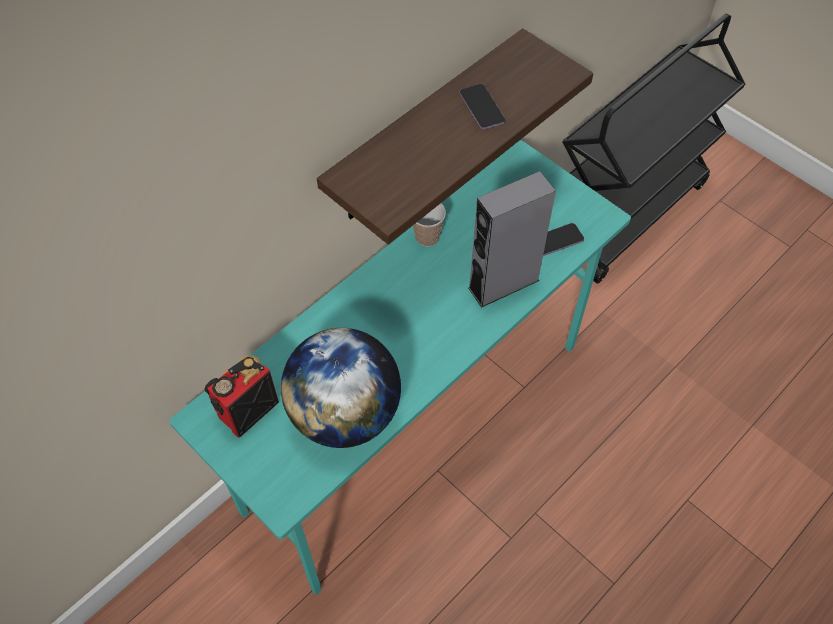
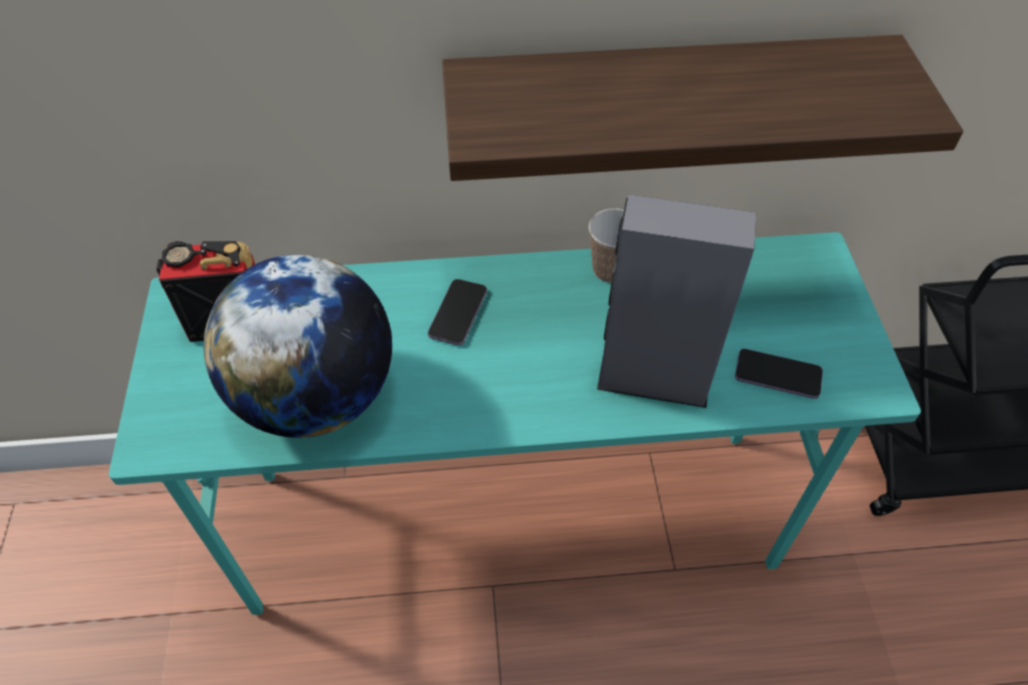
camera: 40 degrees right, 5 degrees down
(482, 108) = (740, 91): phone -> phone (458, 313)

